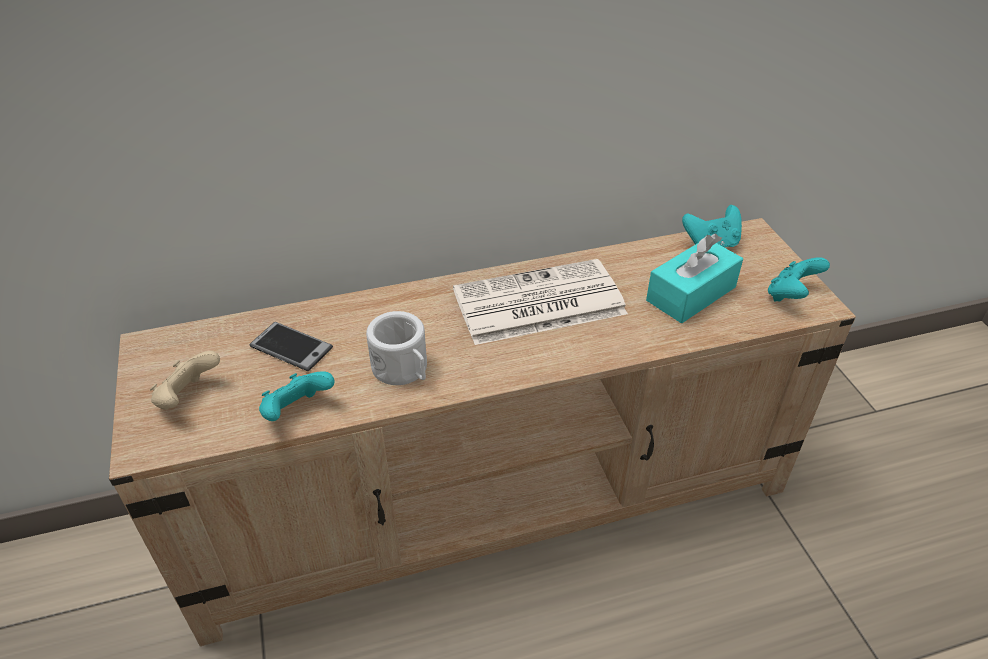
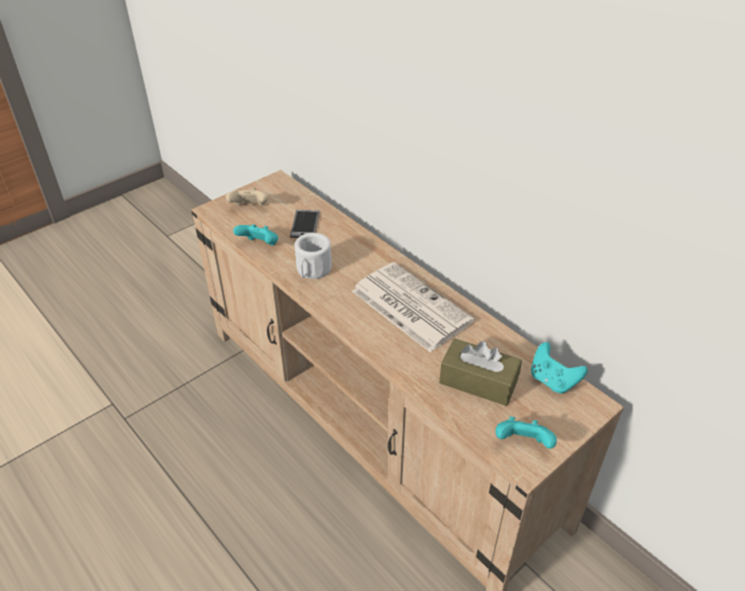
camera: 65 degrees right, 0 degrees up
(691, 294) = (478, 381): turquoise tissue box -> brown tissue box

